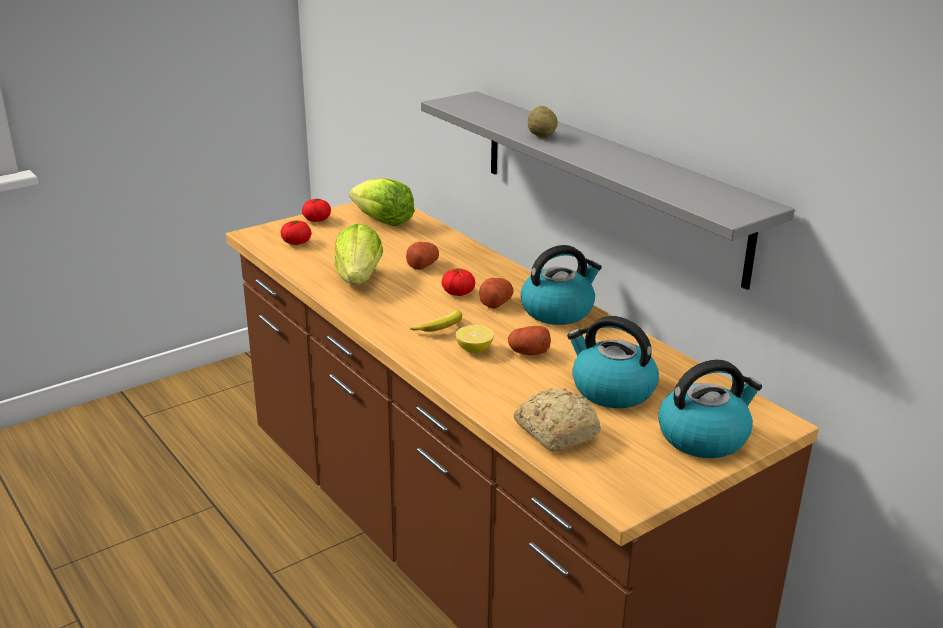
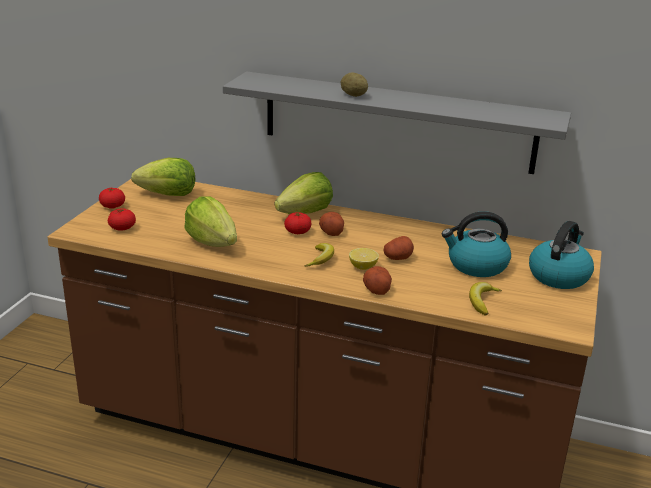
camera: 35 degrees left, 0 degrees up
(422, 265) = (244, 219): potato -> potato (376, 289)
(495, 276) = (305, 213): none -> lettuce
(556, 431) = (482, 301): bread -> banana
(558, 311) = (377, 225): kettle -> none

